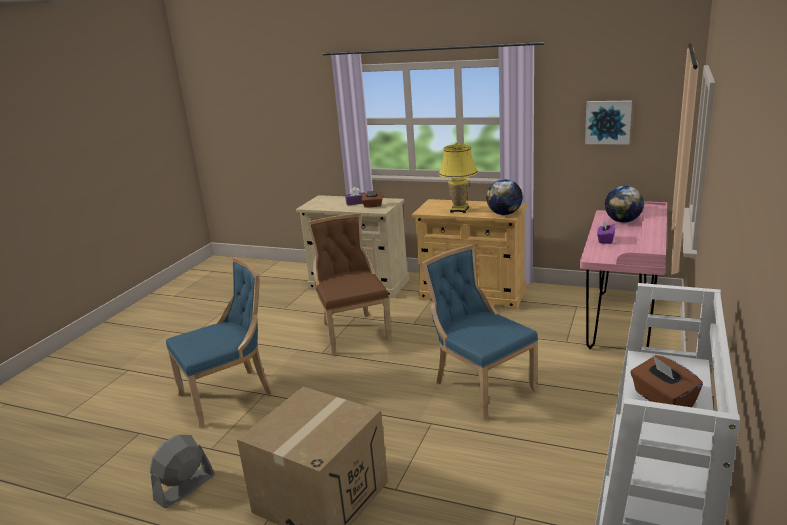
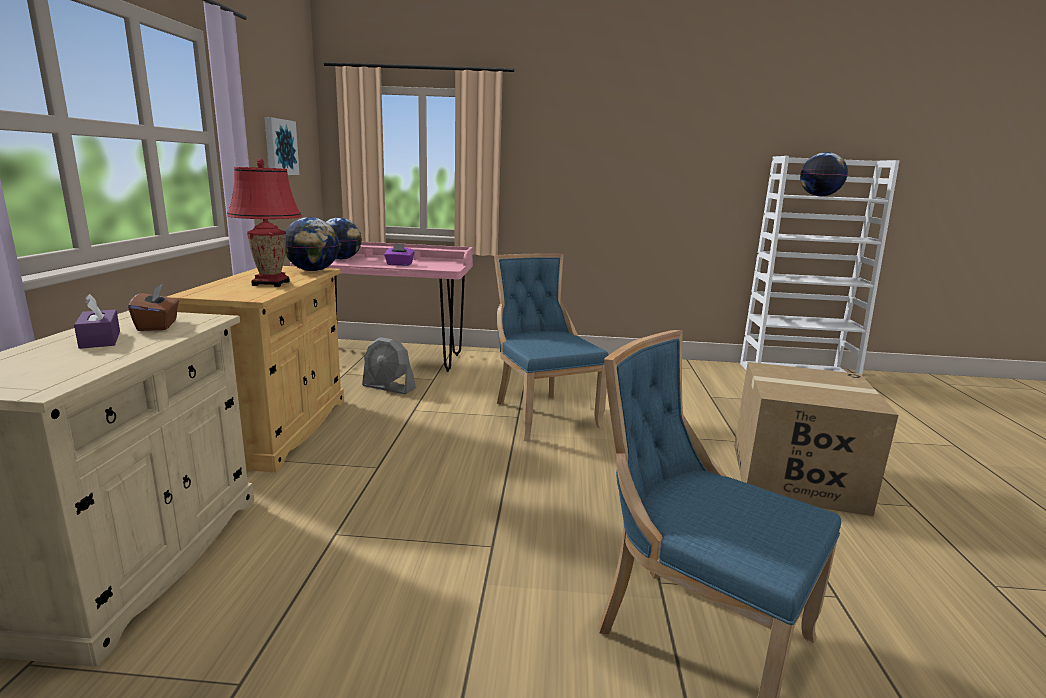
camera: 110 degrees left, 5 degrees down
(184, 488) = (926, 591): grey fan -> grey fan (389, 387)
(353, 332) = (405, 523): brown chair -> none
(459, 210) = (271, 283): yellow table lamp -> red table lamp
(480, 386) = (542, 414): blue chair -> blue chair turned 120 degrees clockwise
(662, 400) = (819, 196): brown tissue box -> globe

